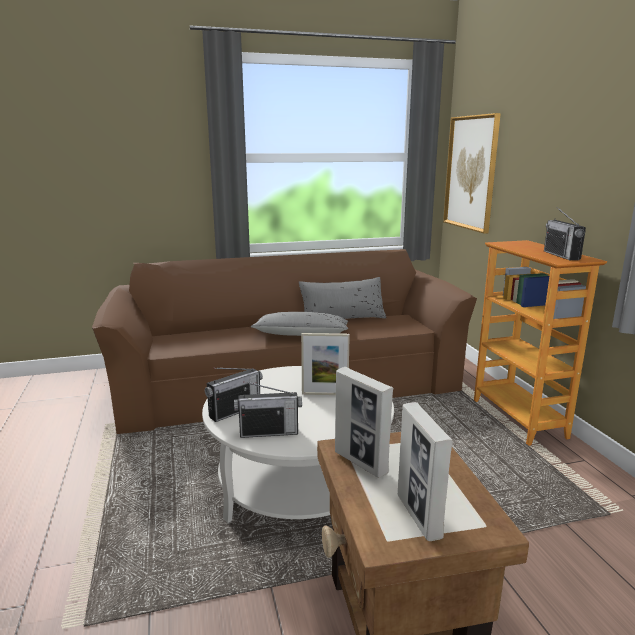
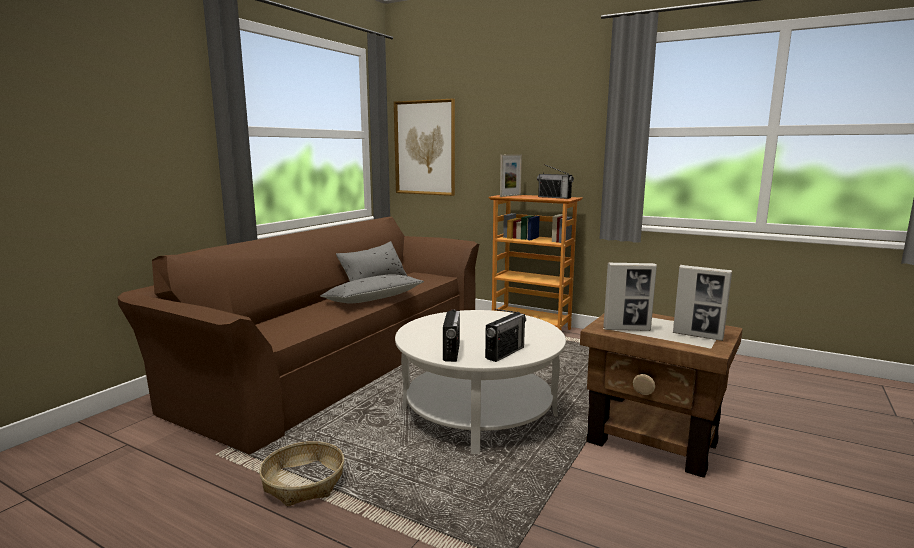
camera: 45 degrees left, 5 degrees down
(105, 472) = (303, 482): none -> basket
(325, 394) = (483, 324): picture frame -> picture frame (510, 196)

